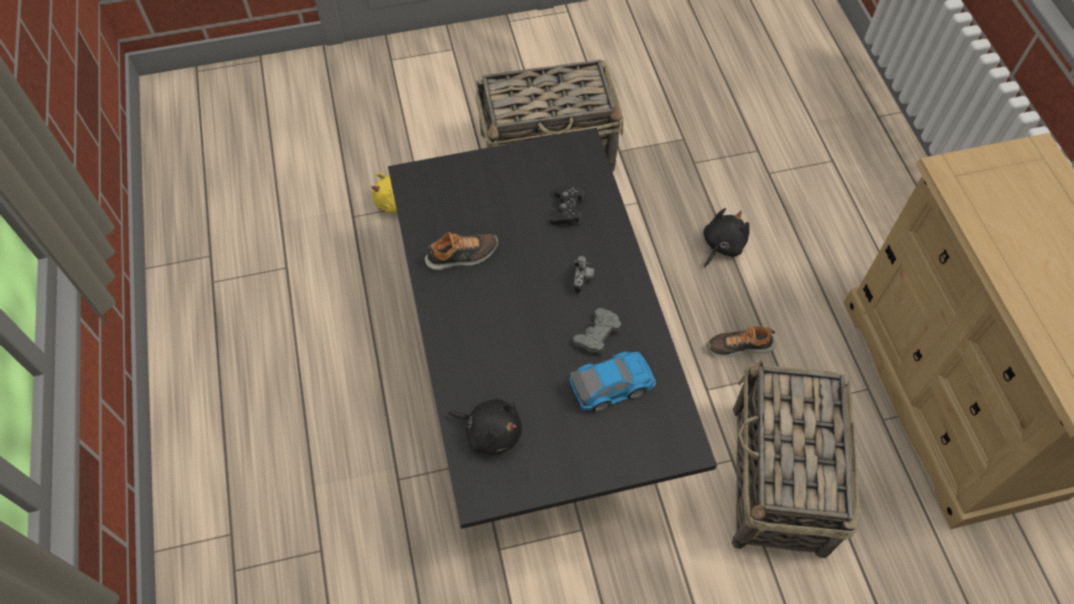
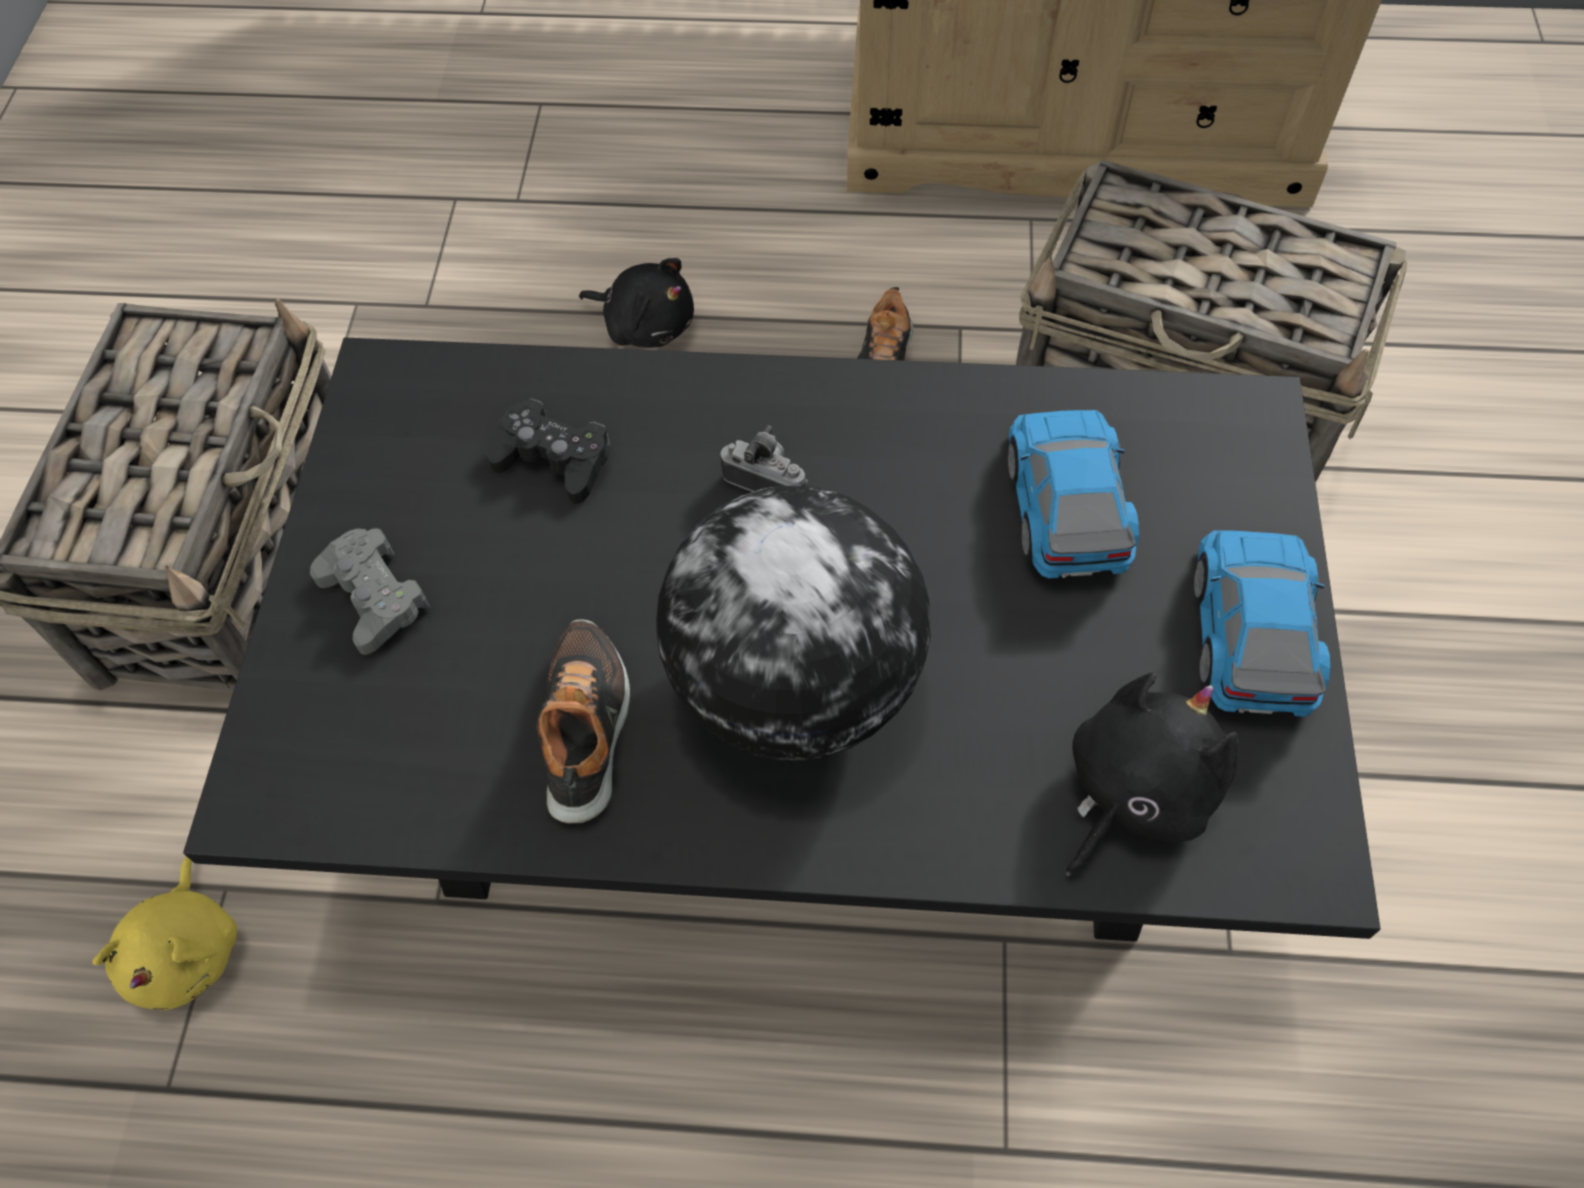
camera: 70 degrees left, 0 degrees up
(499, 313) = (797, 685): none -> globe
(575, 463) = (1252, 629): none -> toy car
(597, 335) = (928, 494): grey game controller -> grey game controller (374, 597)
(721, 245) = (646, 324): black plush toy -> black plush toy turned 150 degrees clockwise

